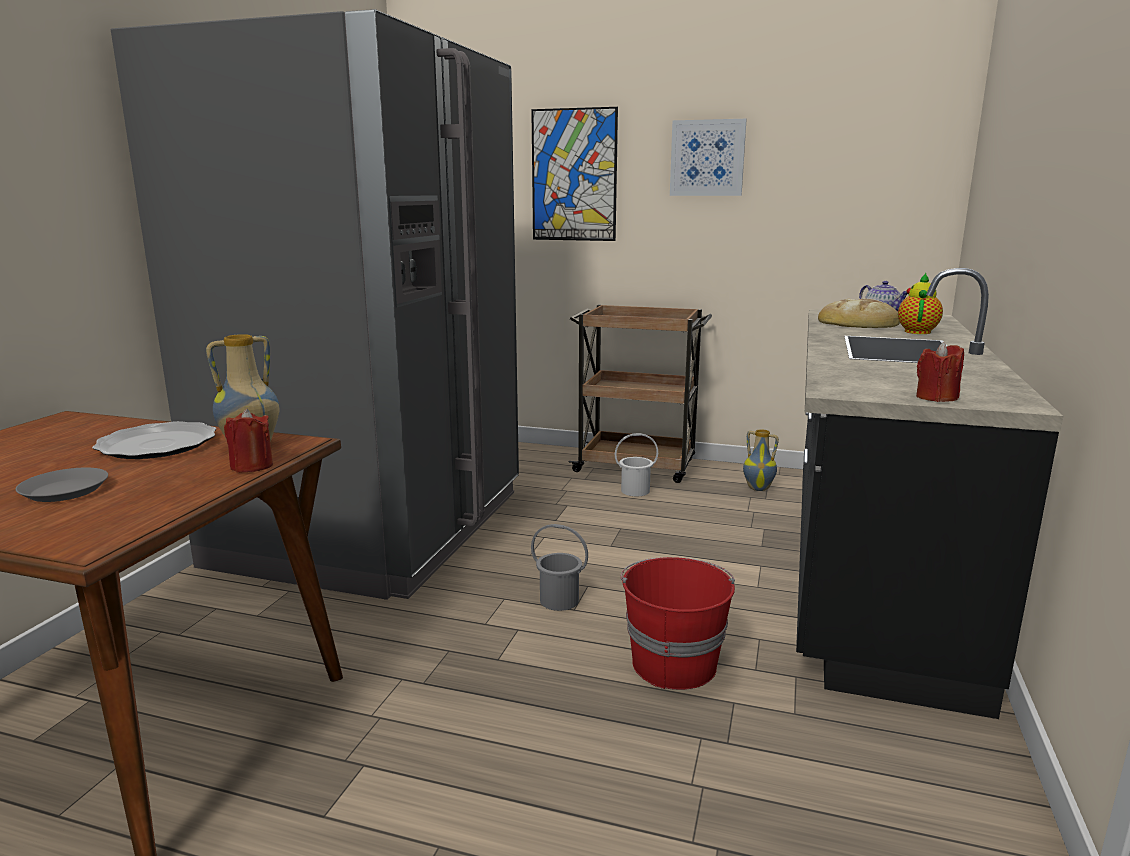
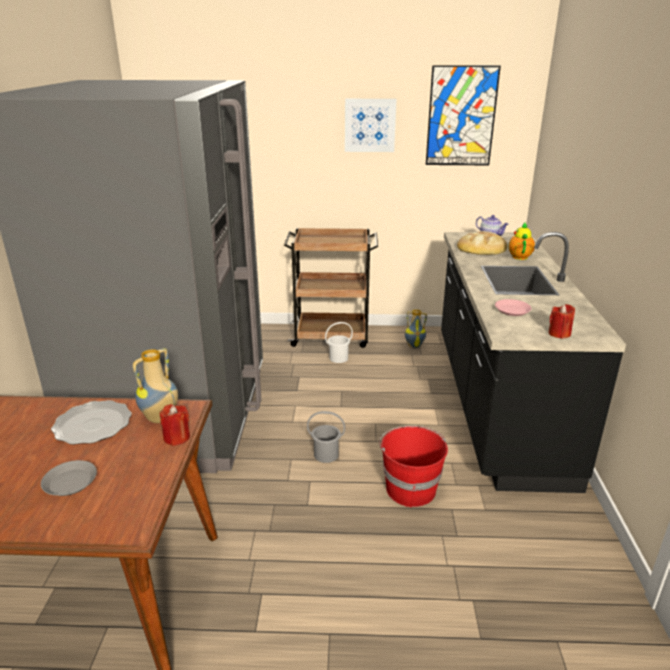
camera: 15 degrees left, 10 degrees up
(574, 175) = (273, 136): picture -> picture (461, 117)
(867, 373) = (512, 310): none -> pink plate

